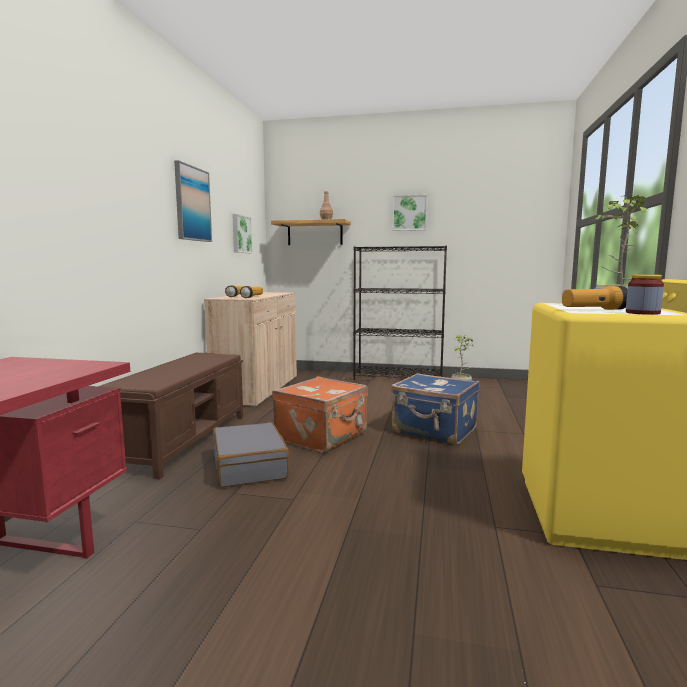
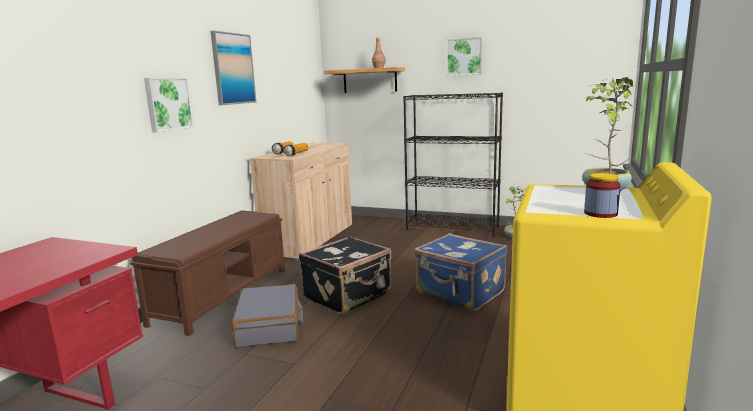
camera: 10 degrees right, 5 degrees up
(240, 234) = (291, 88): picture -> picture (168, 104)
(323, 436) = (348, 296): orange suitcase -> black suitcase
(593, 309) = (561, 204): flashlight -> none

